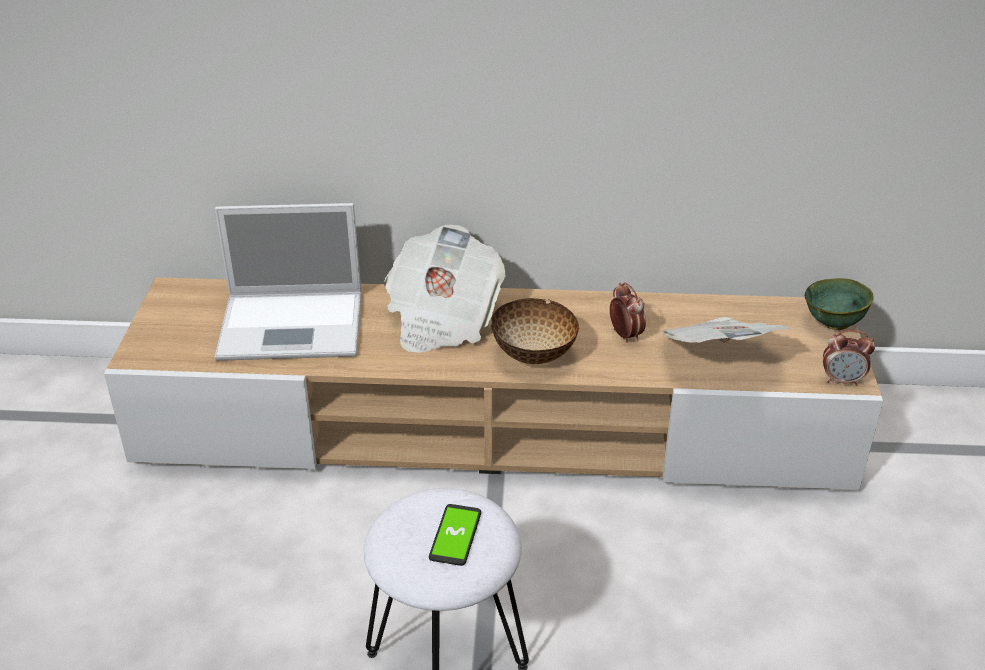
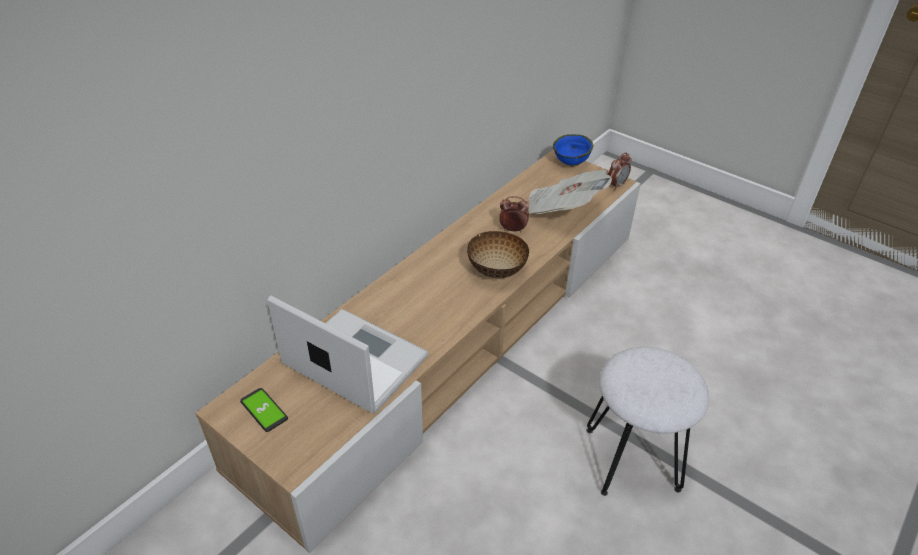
camera: 55 degrees left, 5 degrees up
(294, 325) = (353, 360): laptop -> laptop turned 90 degrees counterclockwise
(442, 318) = (420, 289): newspaper -> none
(455, 535) = (661, 374): phone -> phone (264, 410)
(833, 325) = (571, 163): green bowl -> blue bowl

